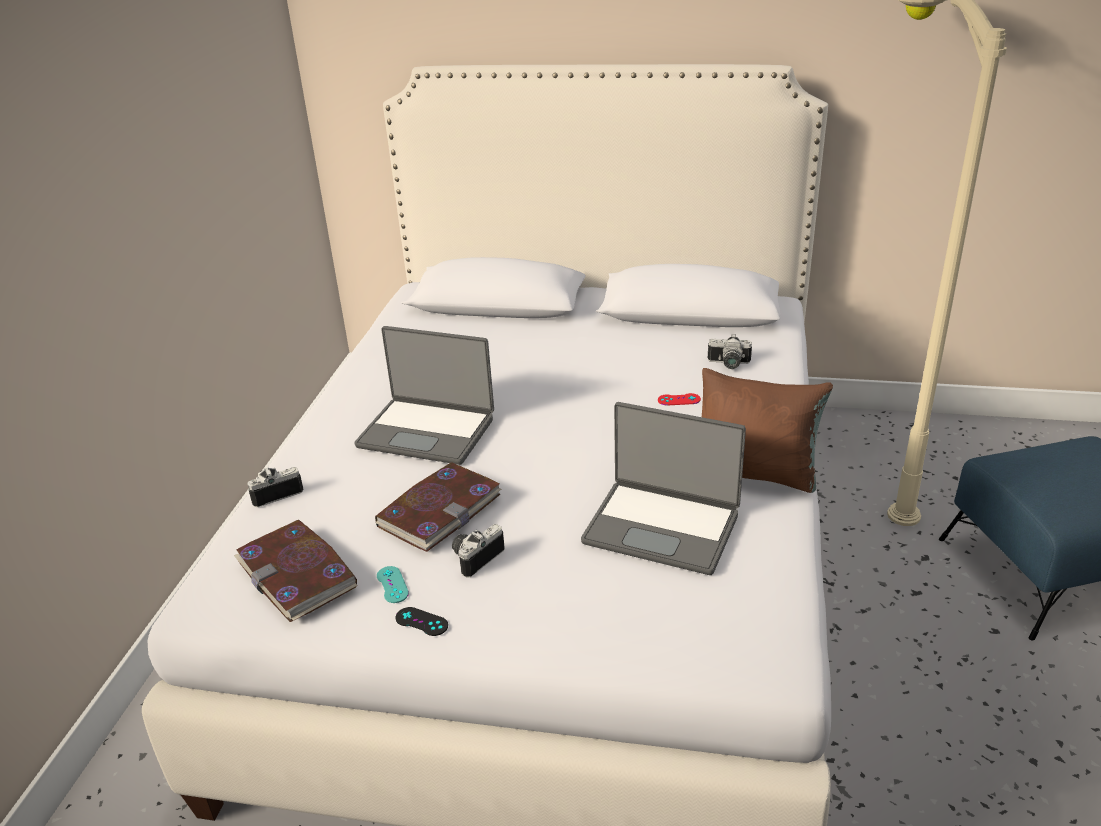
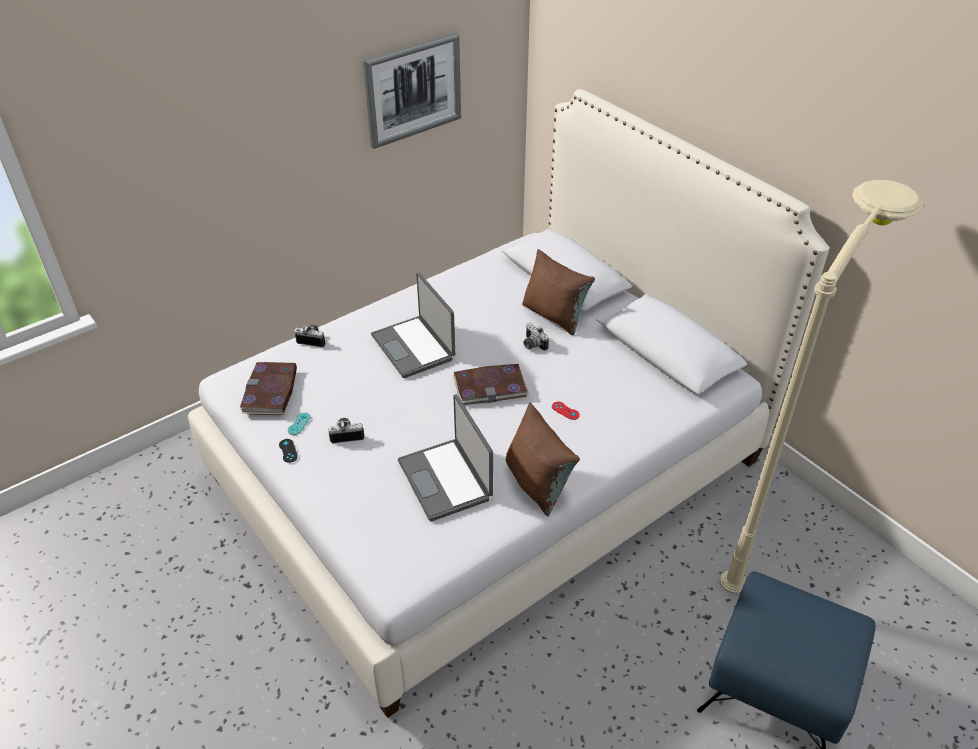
camera: 40 degrees right, 10 degrees up
(211, 115) = (413, 90): none -> picture
(439, 510) = (361, 398): book -> book (490, 387)
(539, 334) = (554, 316): none -> brown pillow
(728, 364) = (629, 405): camera -> camera (532, 345)

